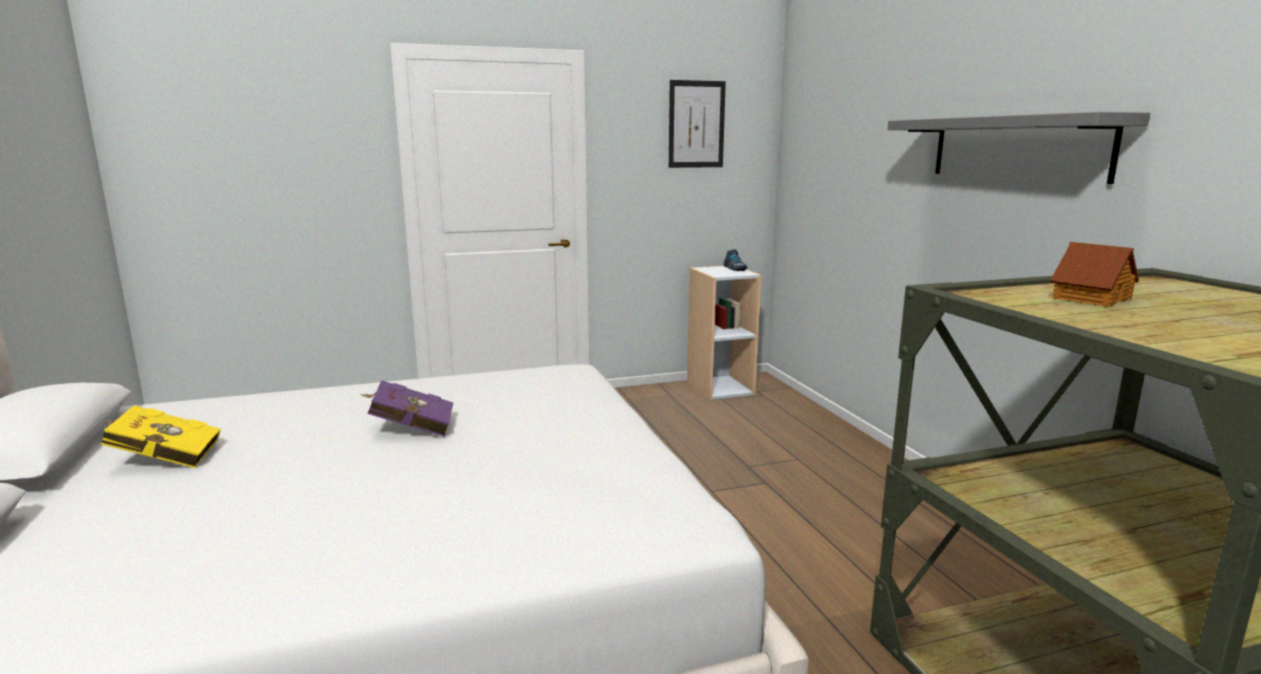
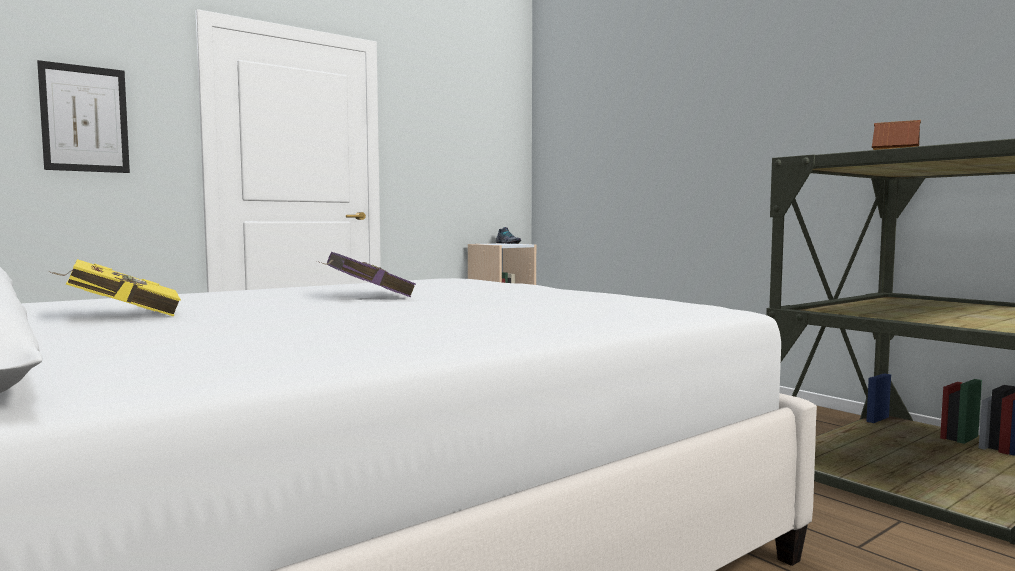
camera: 20 degrees left, 10 degrees down
(696, 124) = (469, 117): picture -> picture (85, 119)
(1016, 148) = (764, 106): grey shelf -> none

